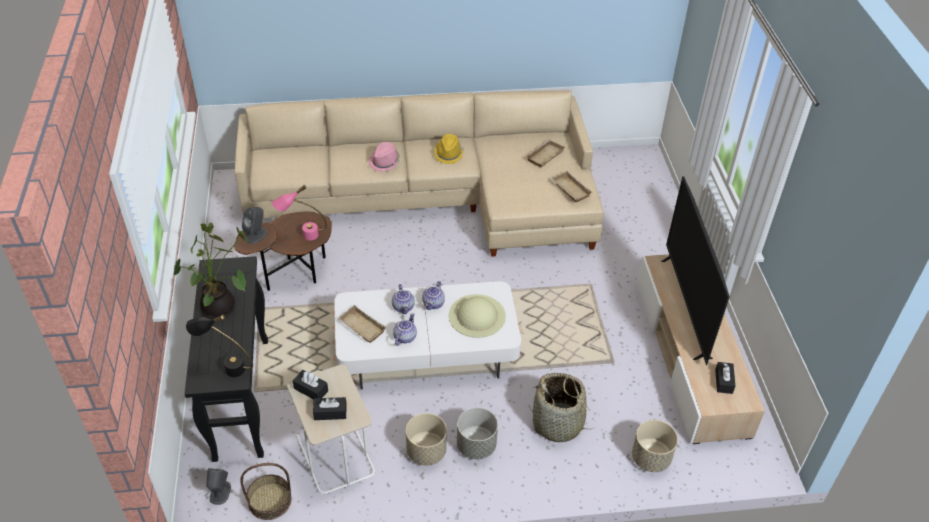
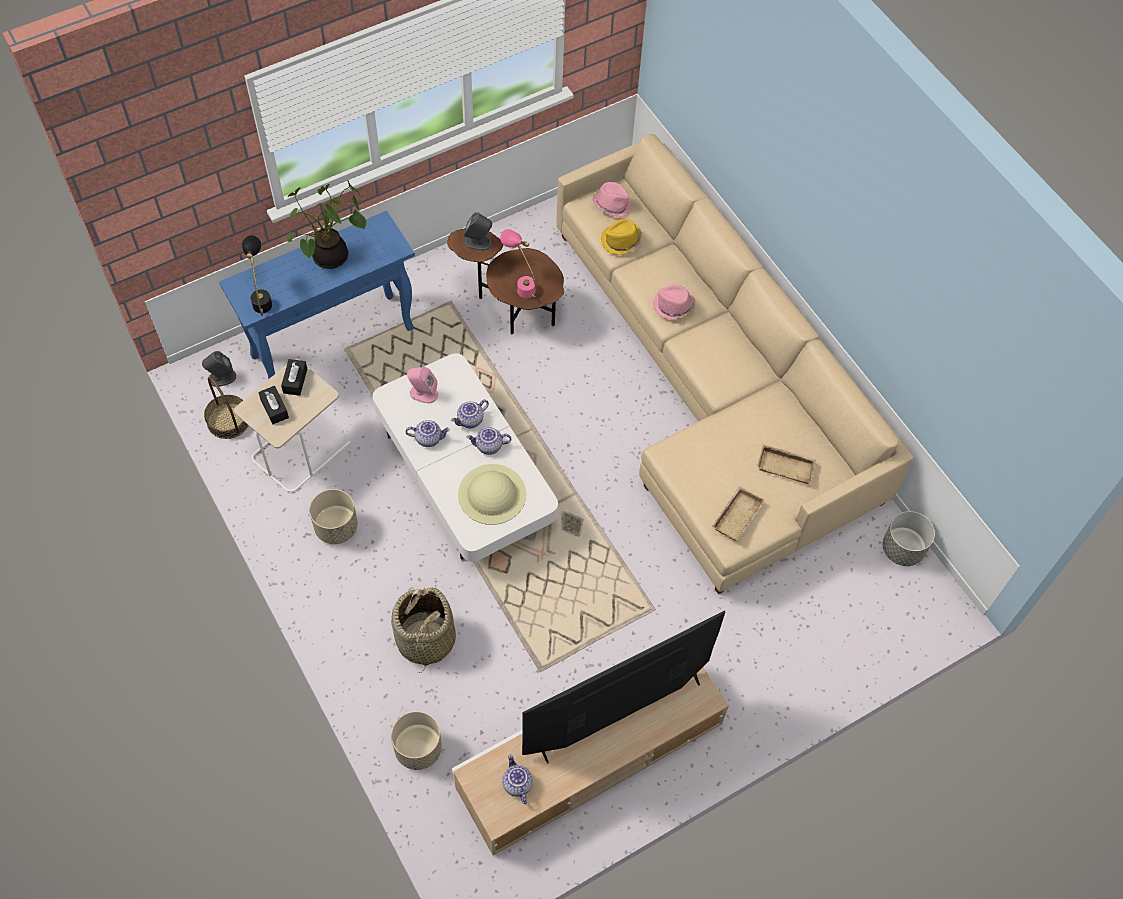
camera: 65 degrees right, 15 degrees up
(241, 397) = (334, 341): black console table -> blue console table
(274, 161) = (612, 204): none -> pink hat
(360, 327) = (423, 393): beige tray -> pink speaker
(448, 154) = (726, 363): yellow hat -> yellow hat (621, 241)
(476, 445) = (363, 570): grey planter -> grey planter (903, 549)
(723, 381) = (516, 784): black tissue box -> teapot

